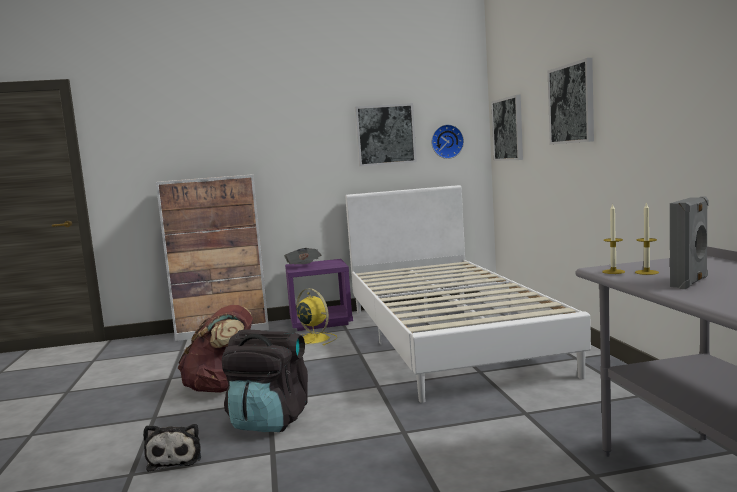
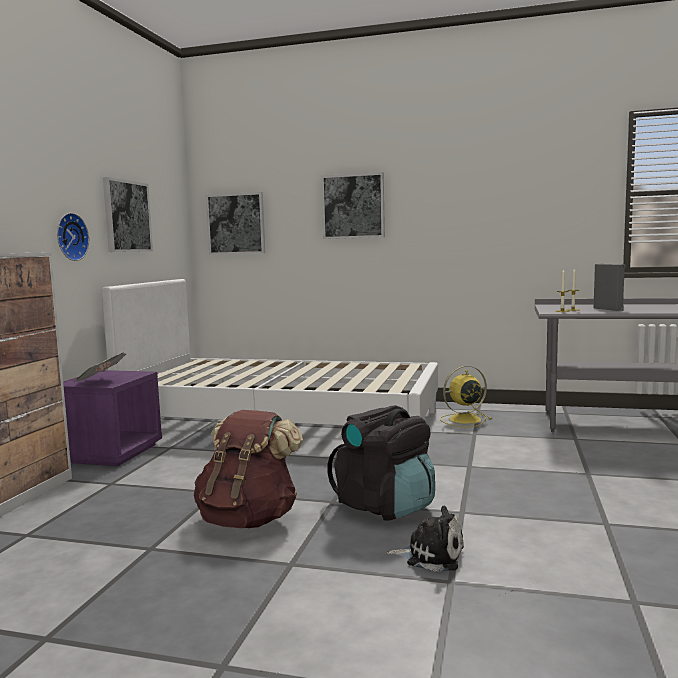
camera: 65 degrees left, 0 degrees up
(313, 339) = (170, 463): yellow fan -> yellow fan (463, 420)
(446, 141) = (167, 231): wall clock -> wall clock (70, 237)

